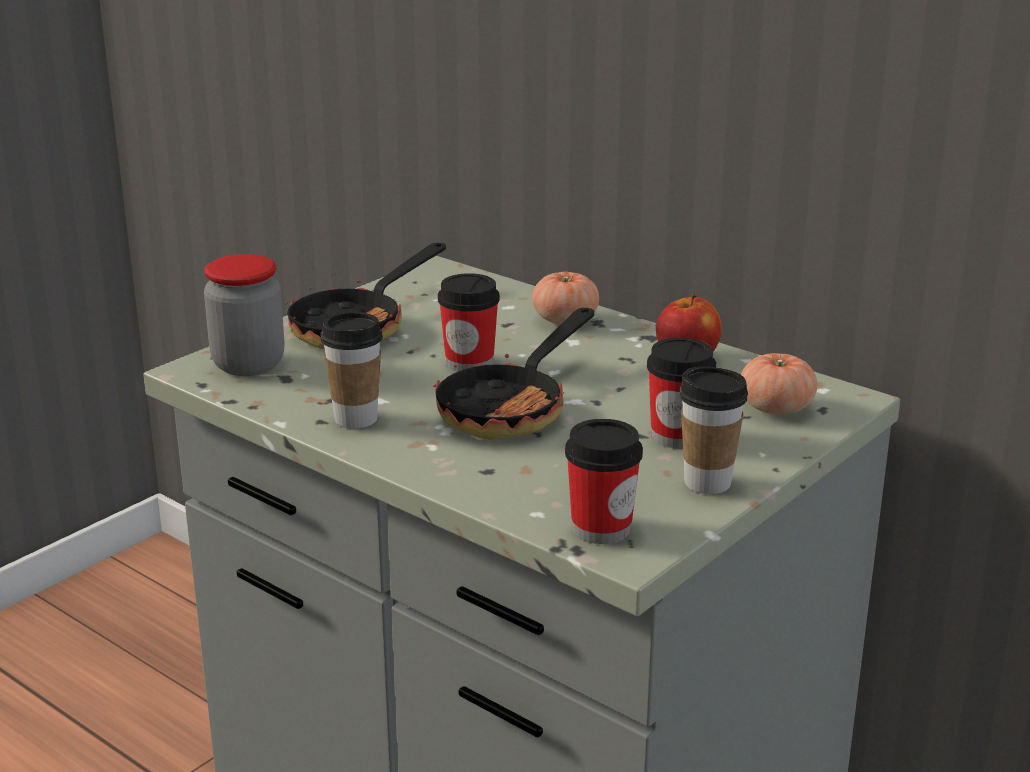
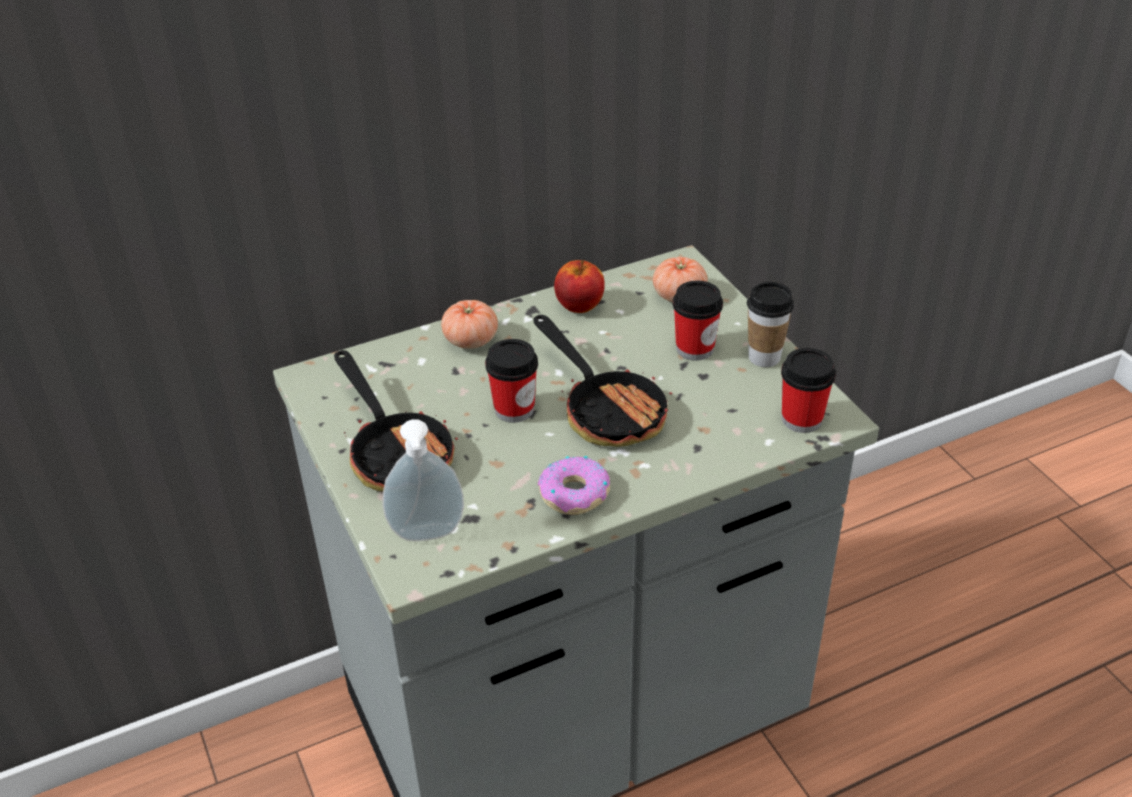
camera: 65 degrees left, 15 degrees up
(248, 364) = (427, 535): jar -> soap dispenser
(356, 419) = (574, 494): cup -> donut

